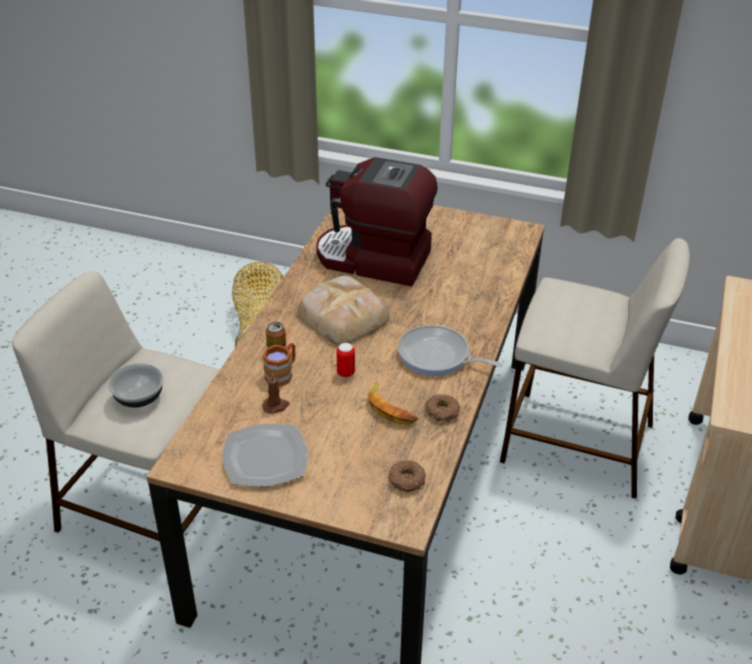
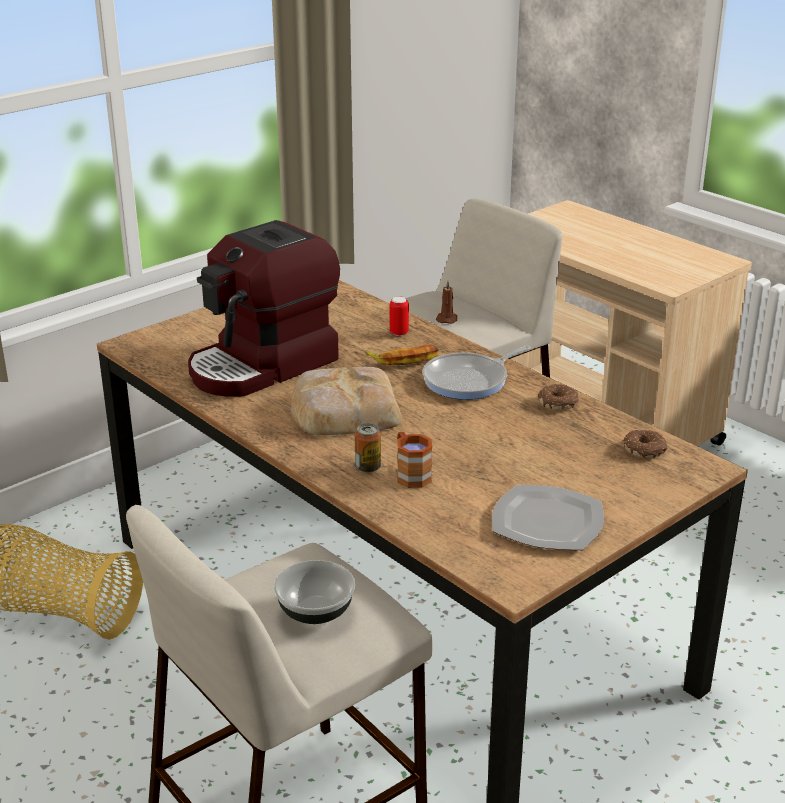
camera: 60 degrees left, 10 degrees down
(276, 406) = (464, 493): brown candle -> brown candle (447, 319)
(346, 373) = (447, 436): can -> can (399, 333)
(390, 408) = (528, 428): banana -> banana (404, 359)

